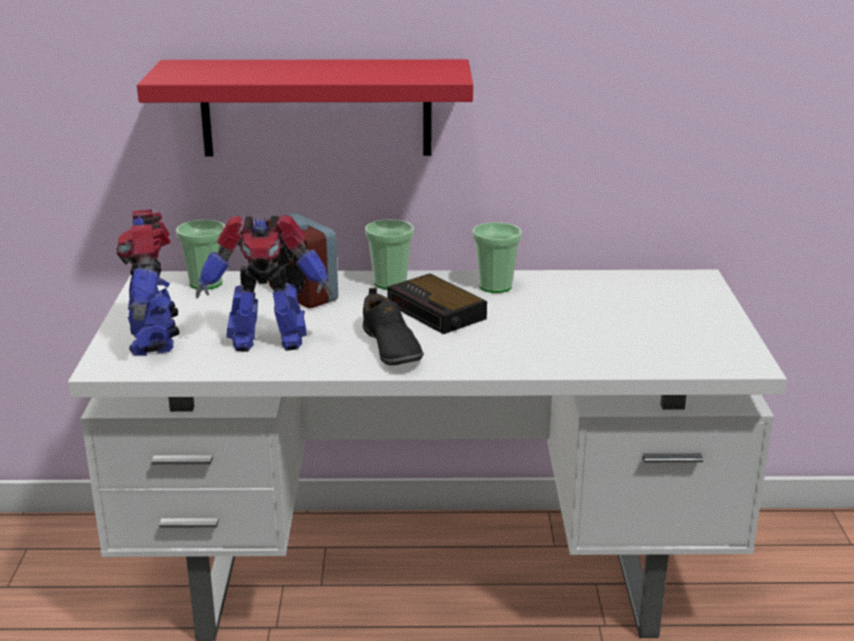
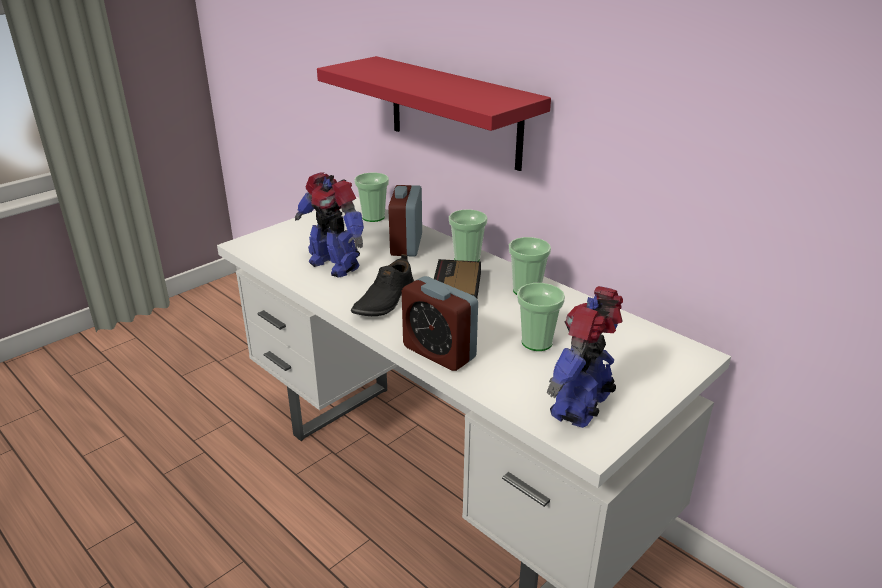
camera: 45 degrees right, 5 degrees up
(155, 339) = (290, 239): toy robot -> toy robot (582, 405)
(526, 362) = (439, 352): none -> alarm clock
(582, 319) = (536, 342): none -> cup

